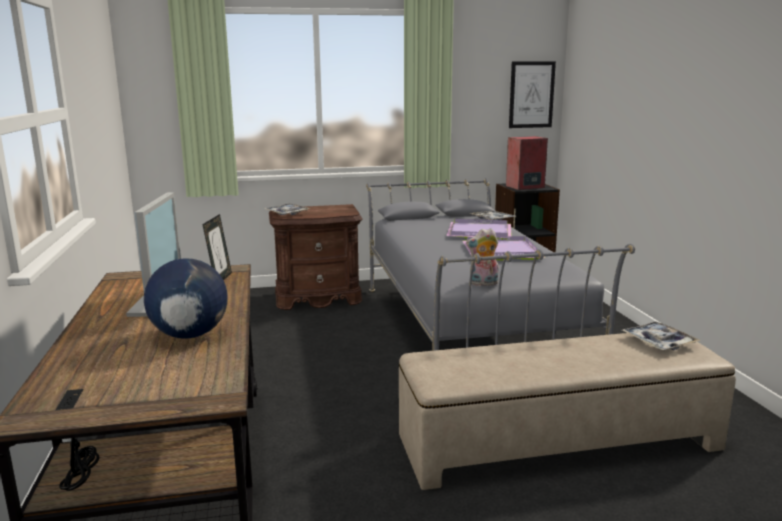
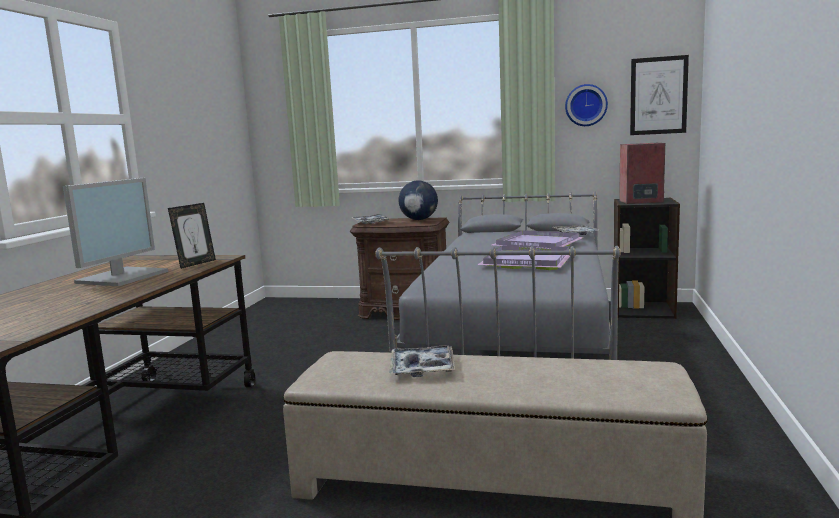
camera: 25 degrees right, 5 degrees down
(189, 335) = (83, 299): globe -> globe (419, 219)
(474, 100) = (586, 105): none -> wall clock
(483, 284) = (456, 288): plush toy -> none
(658, 342) = (628, 373): tray -> tray (422, 368)

